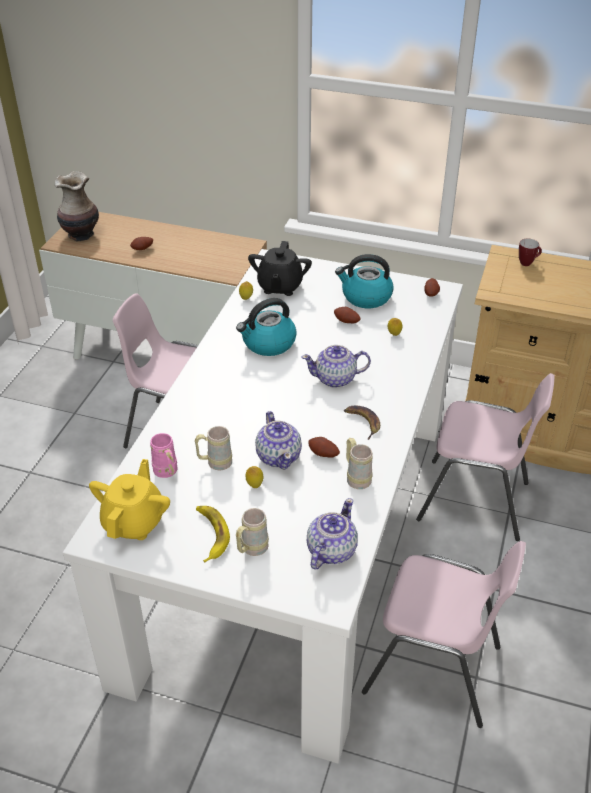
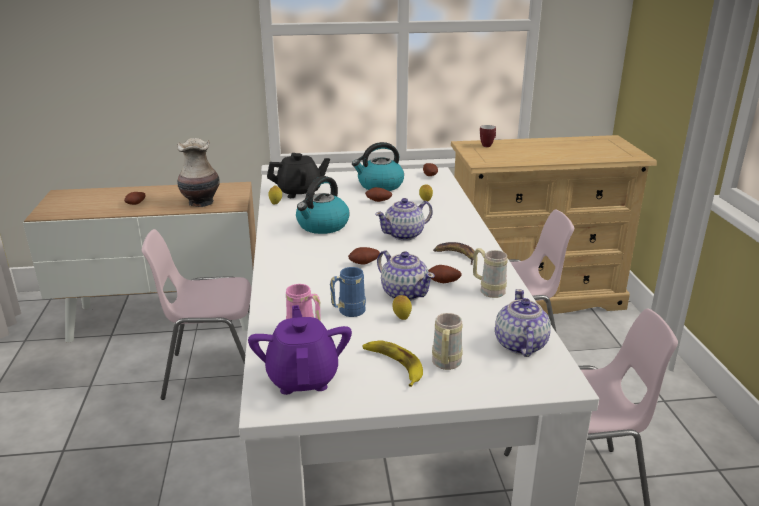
camera: 25 degrees left, 15 degrees down
(80, 234) = (63, 205): vase -> vase (200, 202)
(134, 522) = (303, 378): yellow teapot -> purple teapot
(214, 463) = (347, 312): beige mug -> blue mug
(270, 407) = (364, 264): none -> potato
(280, 287) = (300, 192): black teapot -> black teapot turned 90 degrees counterclockwise

